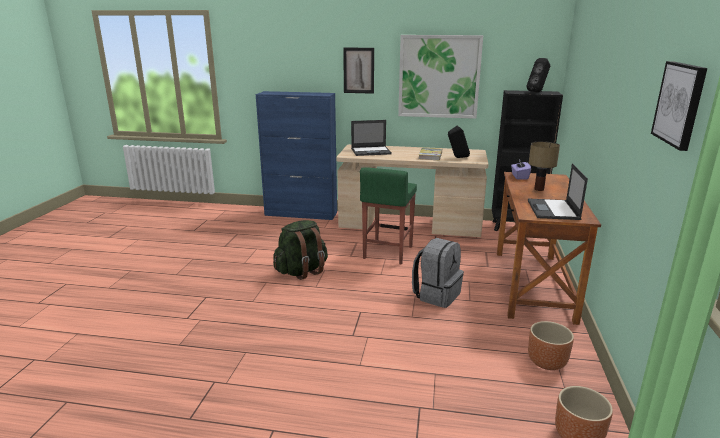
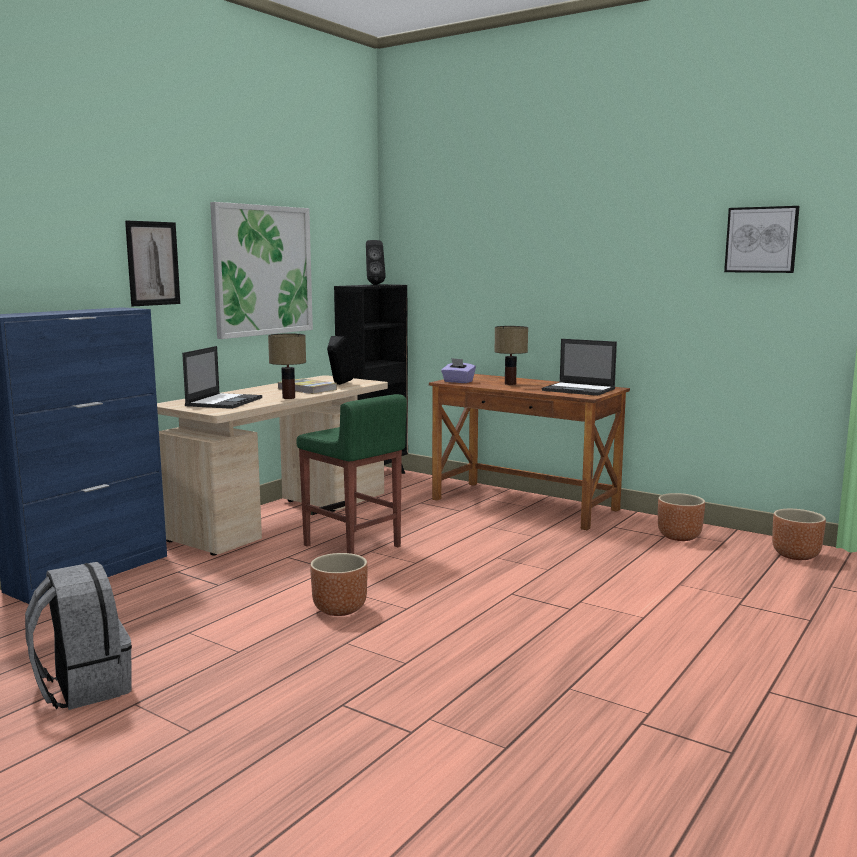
camera: 65 degrees left, 10 degrees down
(302, 271) = (340, 609): green backpack -> brown planter
(399, 158) = (289, 398): none -> table lamp
(436, 295) = (506, 547): grey backpack -> grey backpack (83, 687)

